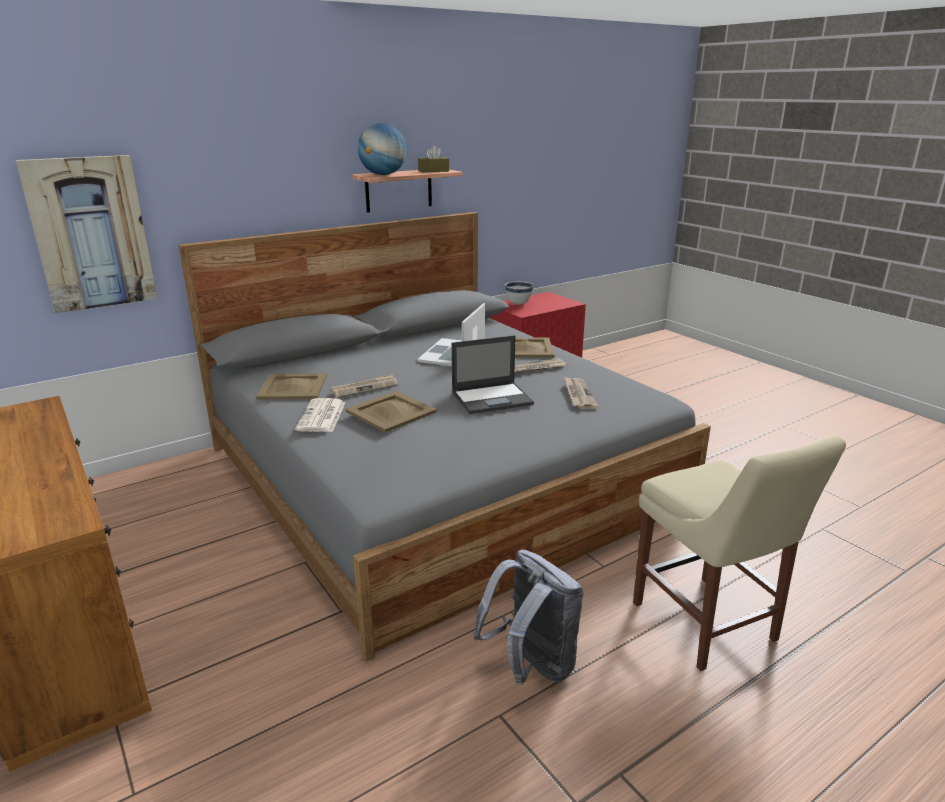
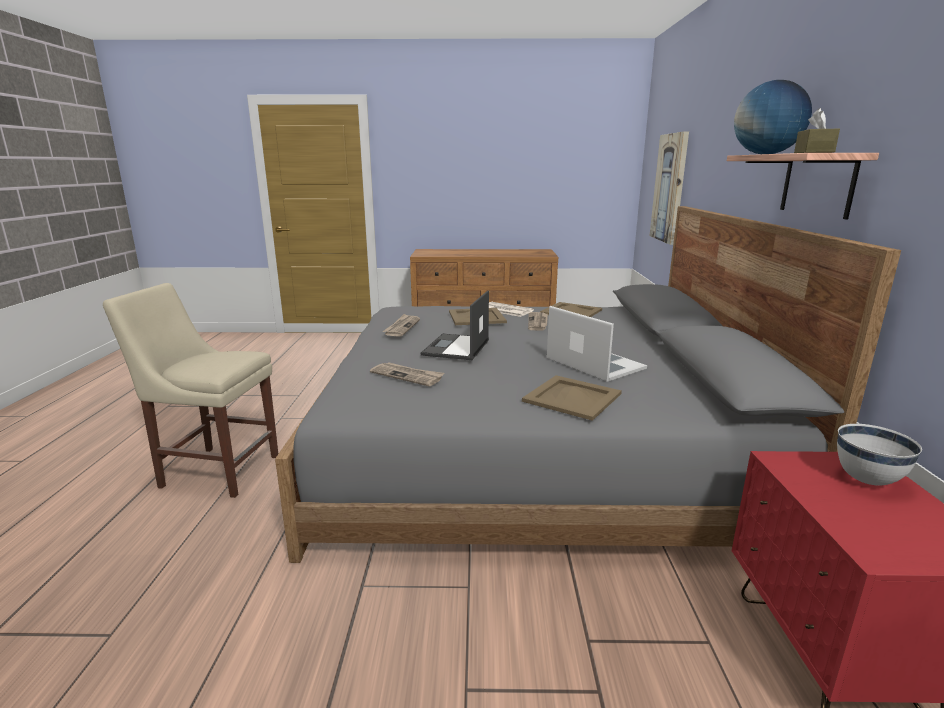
camera: 125 degrees right, 5 degrees down
(531, 665) = (304, 410): grey backpack -> none
(536, 368) = (500, 382): newspaper -> newspaper (402, 327)

